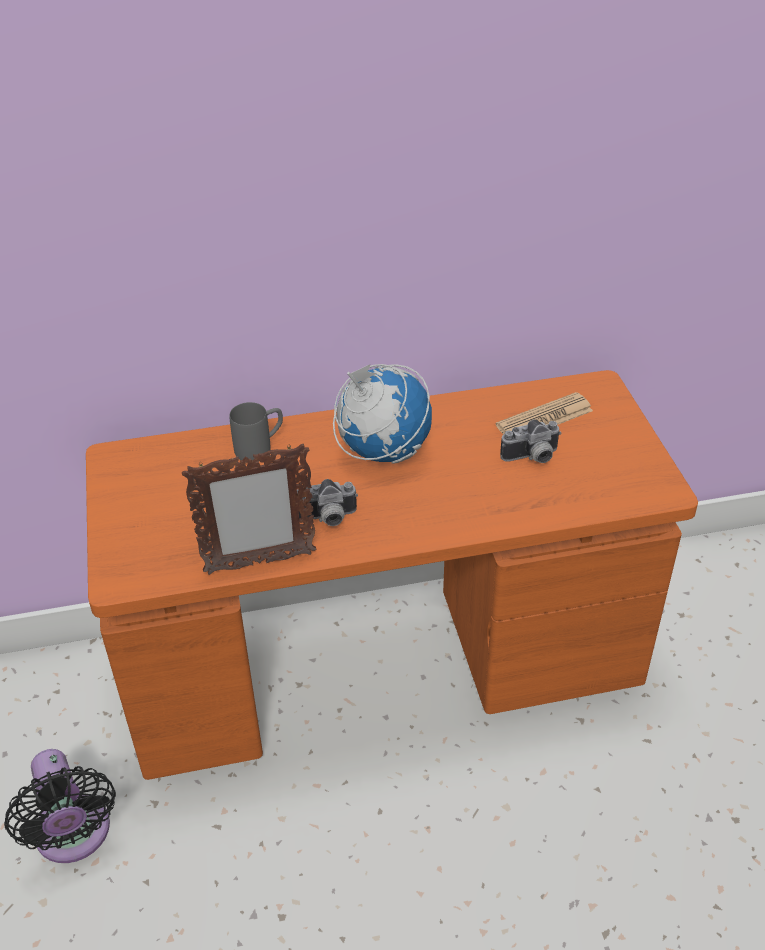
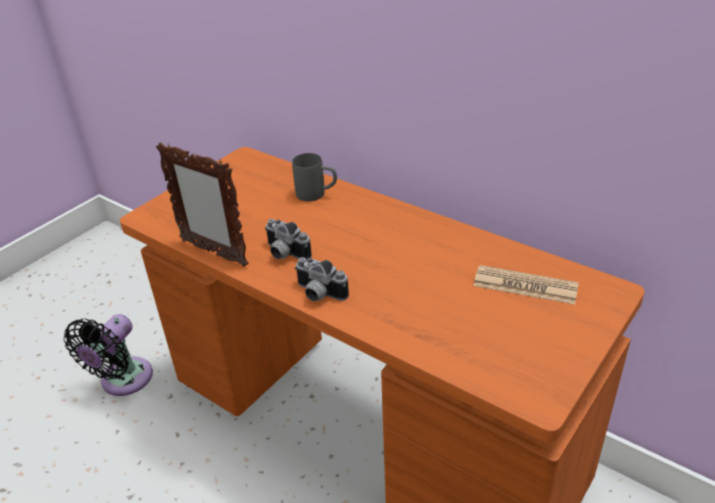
camera: 50 degrees right, 5 degrees down
(383, 451) = (379, 238): globe -> none
(532, 458) = (471, 305): camera -> camera (318, 294)

